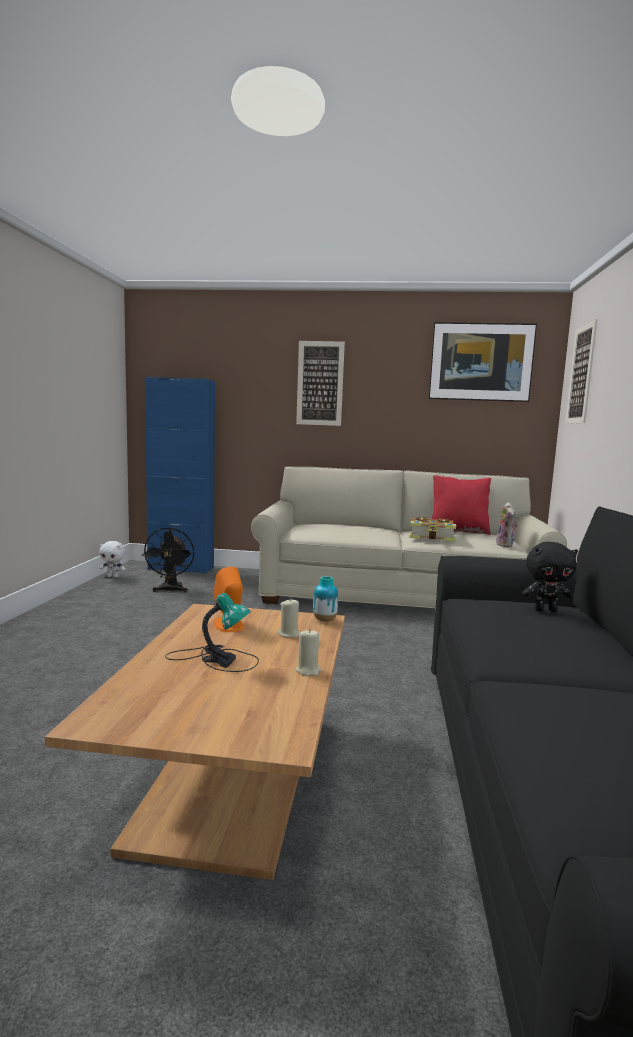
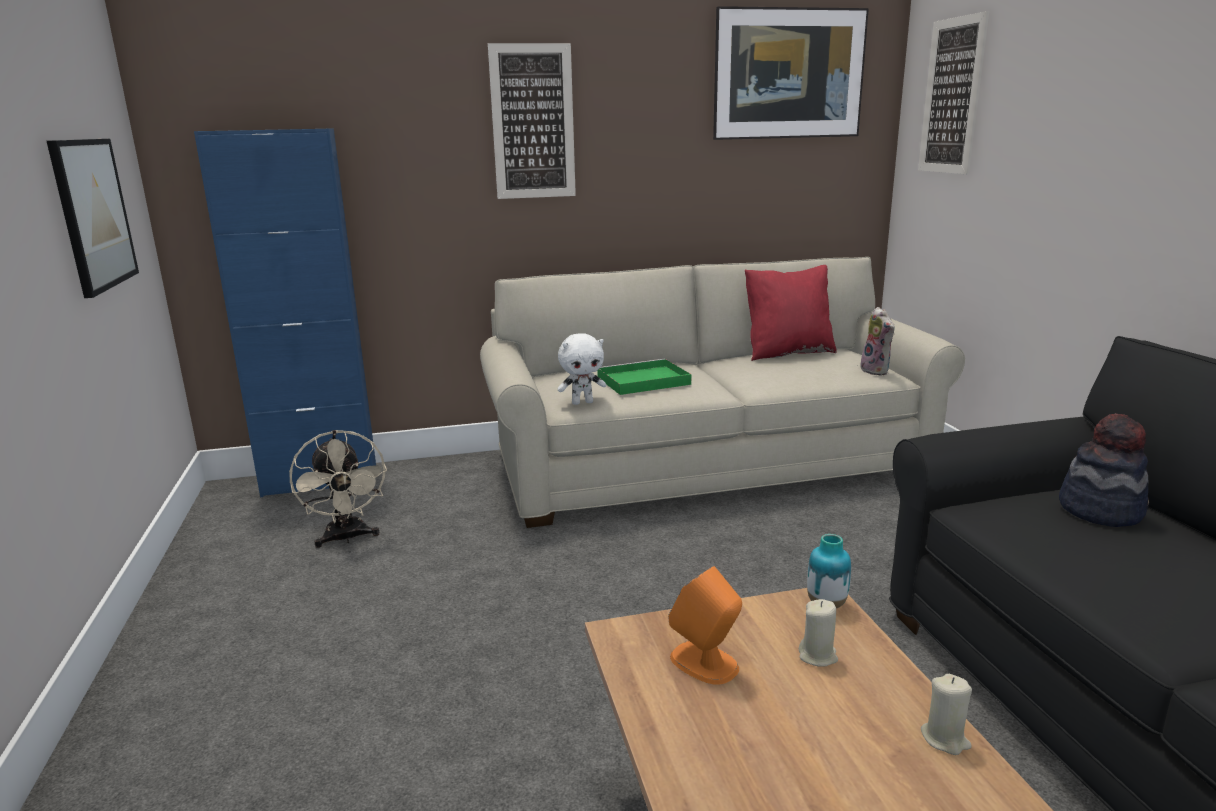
camera: 20 degrees left, 10 degrees up
(85, 407) = (93, 214): none -> picture
(113, 576) = (208, 529): white plush toy -> white plush toy (582, 402)
(170, 590) = (347, 538): black fan -> beige fan
(216, 659) = (787, 761): table lamp -> none
(349, 530) = (641, 381): none -> green tray
(432, 537) = (771, 374): book -> none
(545, 610) = (1100, 510): black plush toy -> hat

